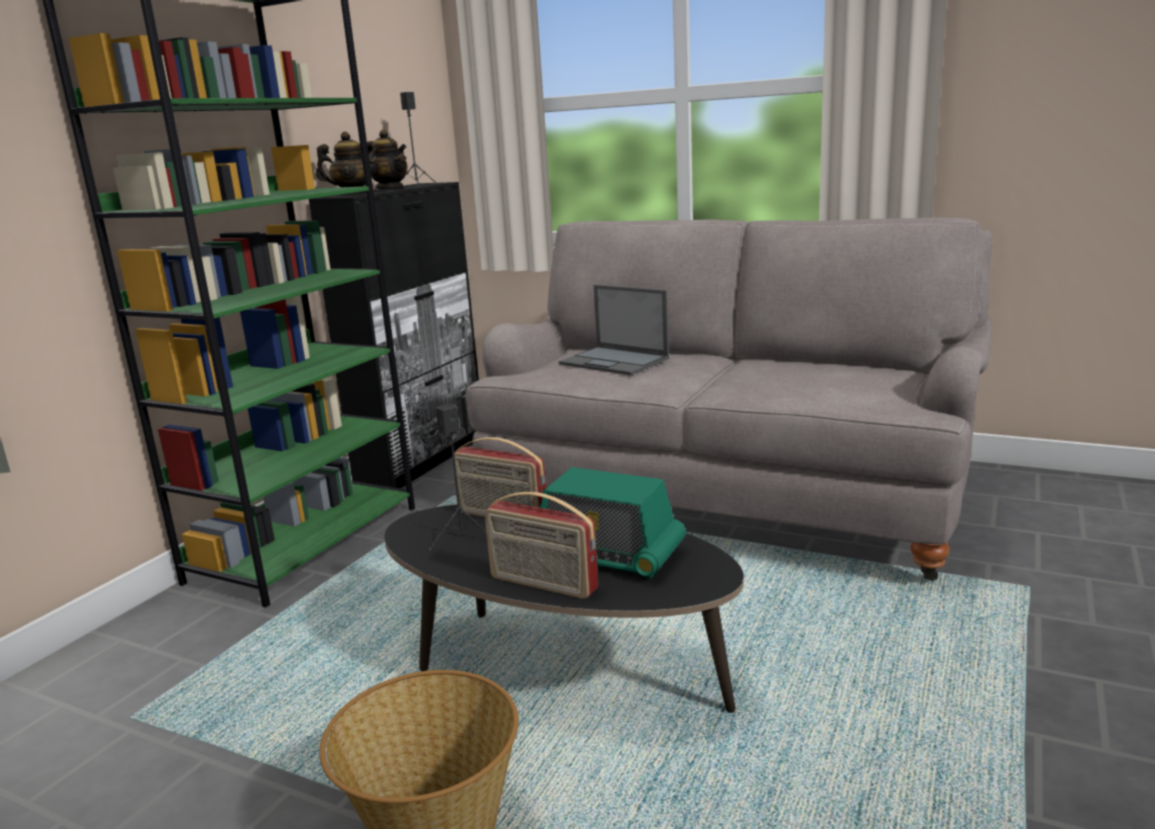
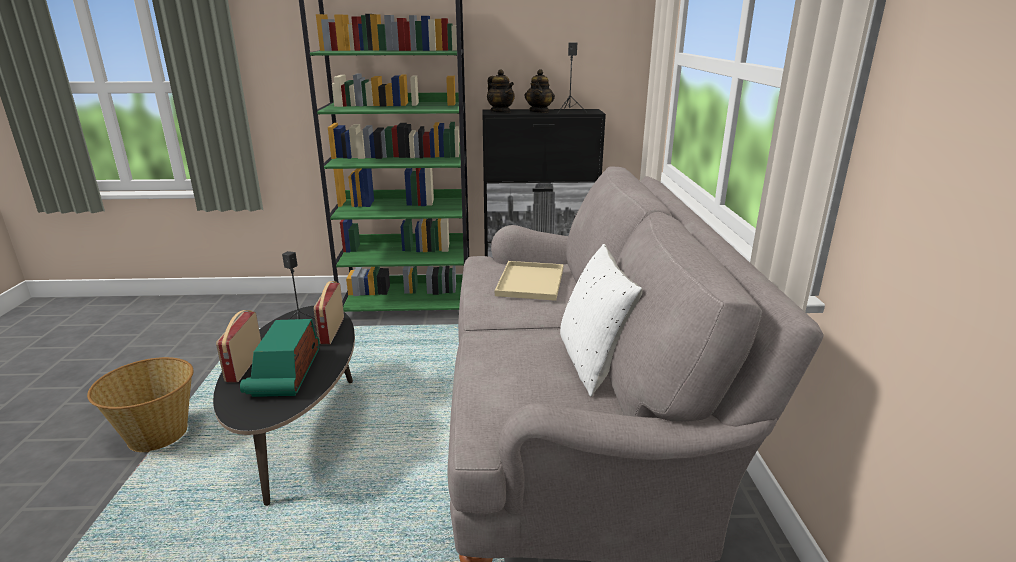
camera: 60 degrees right, 5 degrees up
(615, 361) = (531, 282): laptop -> beige tray
(819, 364) = (594, 363): none -> white pillow

